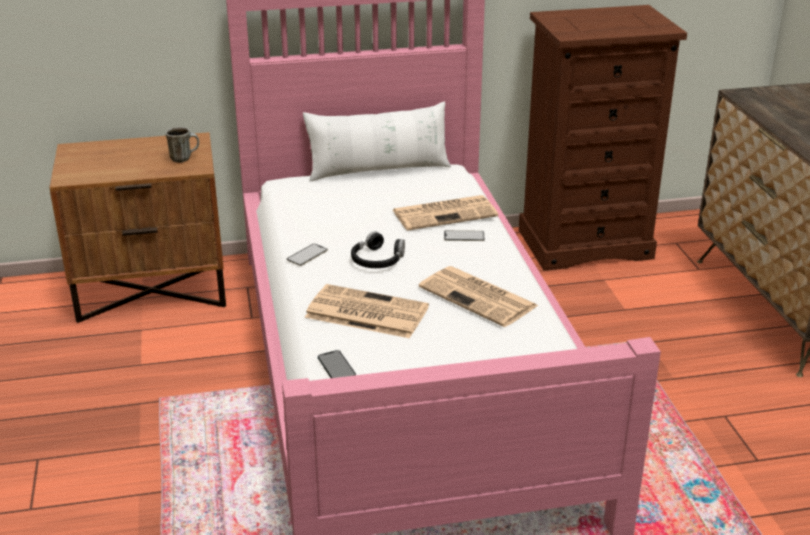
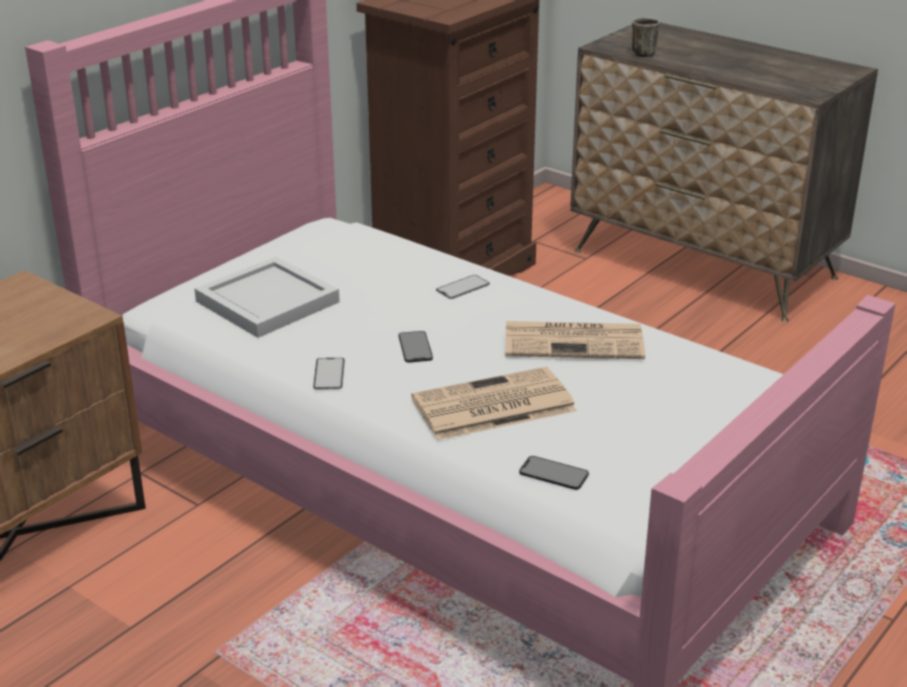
camera: 40 degrees left, 0 degrees up
(184, 158) = (48, 312): mug -> mug (644, 53)
(340, 201) = (270, 301): none -> white tray
(377, 260) = (415, 347): black headphones -> phone
(378, 170) = (251, 253): white pillow -> none
(445, 213) = (406, 271): newspaper -> none

